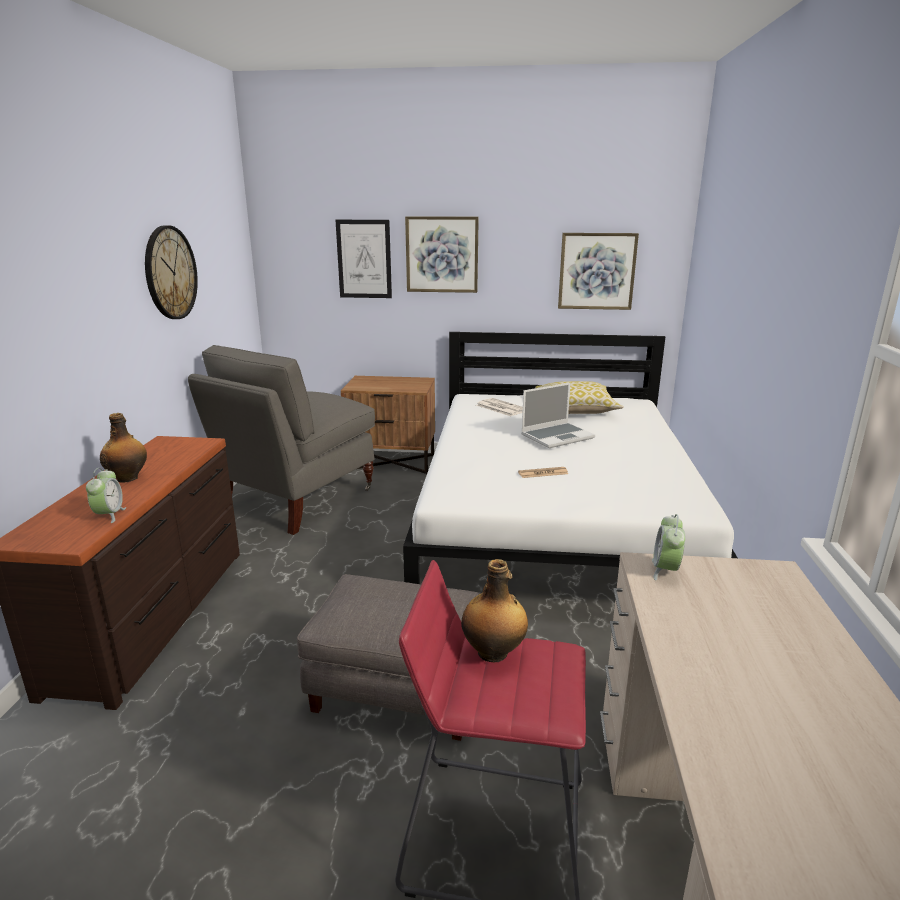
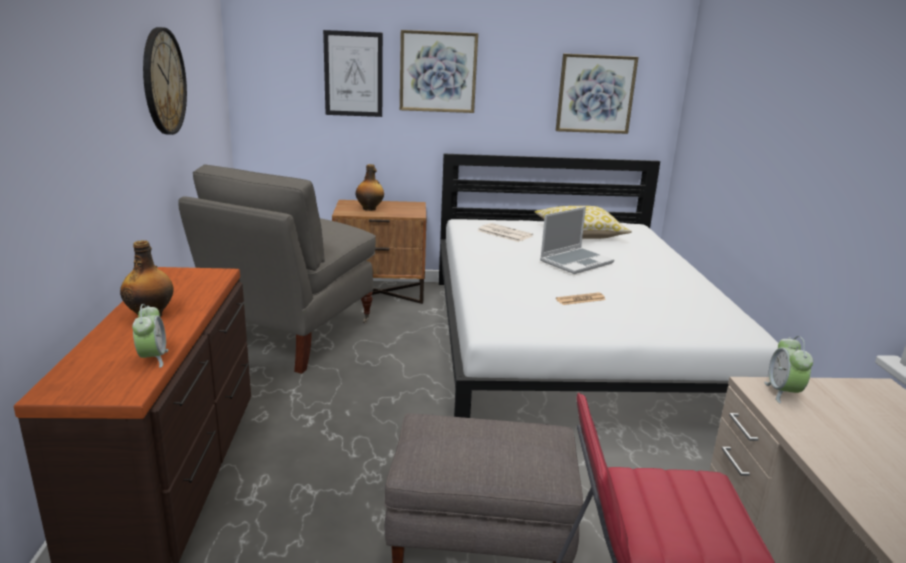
camera: 10 degrees left, 0 degrees up
(494, 653) = (647, 487): bottle -> bottle (370, 209)

